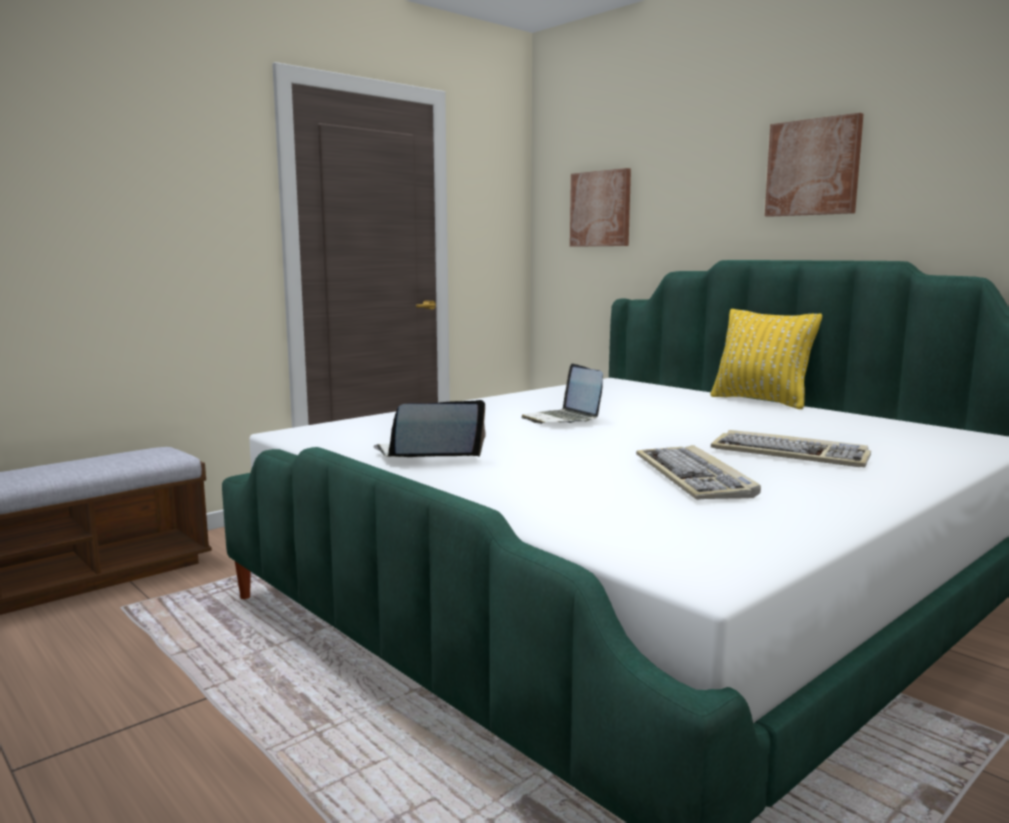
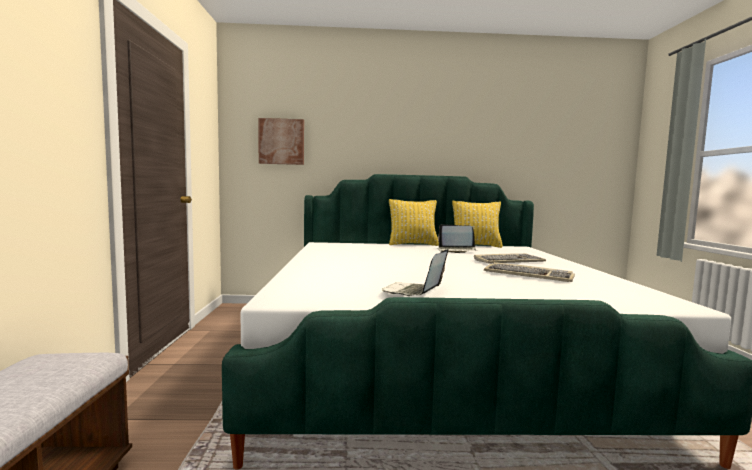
camera: 50 degrees left, 5 degrees down
(562, 419) = (382, 263): laptop -> laptop (456, 250)
(813, 167) = (415, 131): picture -> none
(890, 420) = (475, 246): none -> yellow pillow

